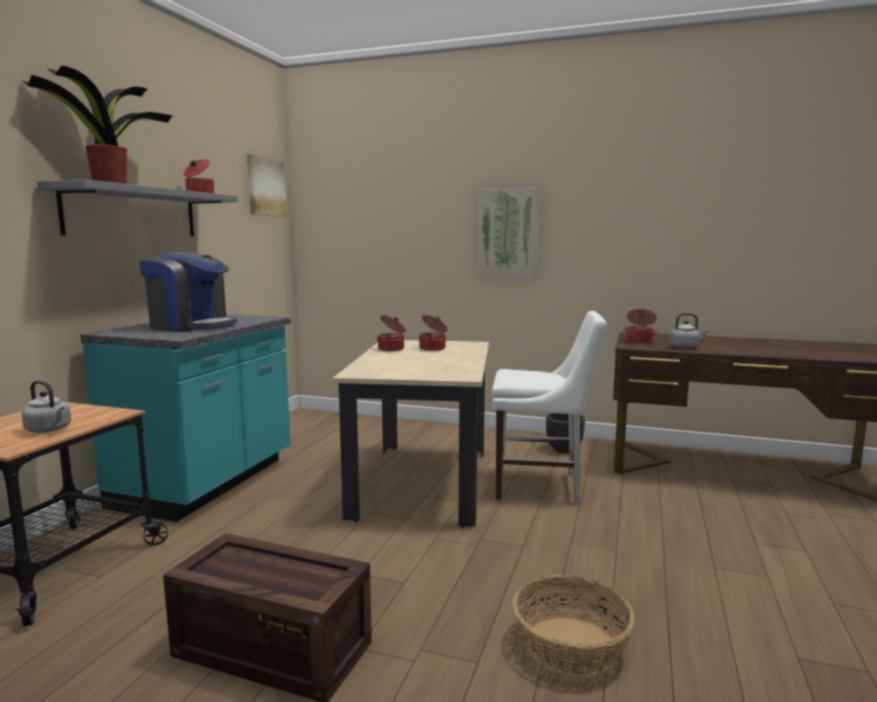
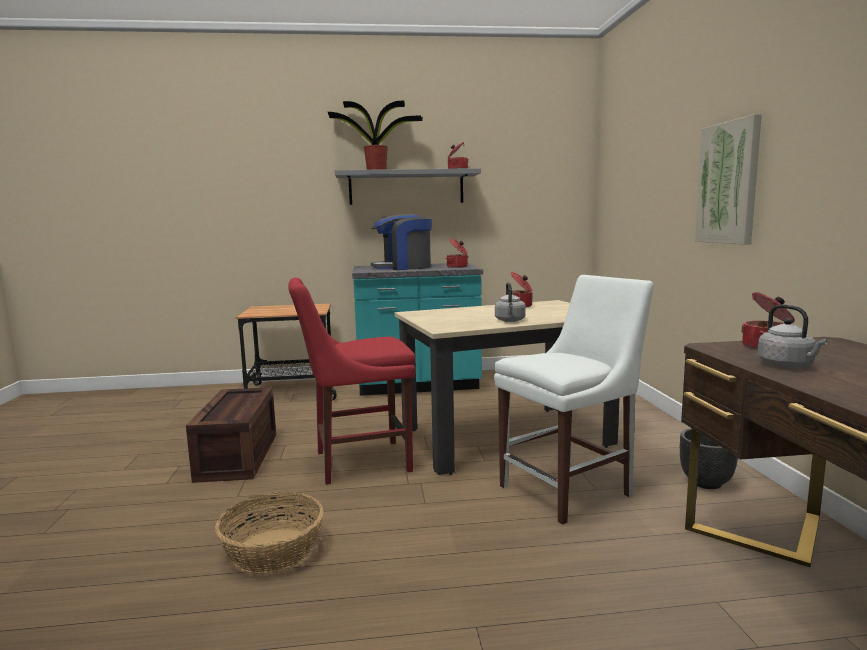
camera: 65 degrees right, 0 degrees up
(50, 430) = (279, 312): grey kettle -> grey kettle (510, 320)
(191, 326) = (403, 267): coffee machine -> coffee machine turned 75 degrees clockwise
(265, 187) = (560, 155): picture -> none
(396, 562) = (357, 462): none -> red chair
(433, 348) = (547, 311): cooking pot -> cooking pot (457, 267)
(542, 487) = (570, 489): white chair -> white chair turned 105 degrees counterclockwise

